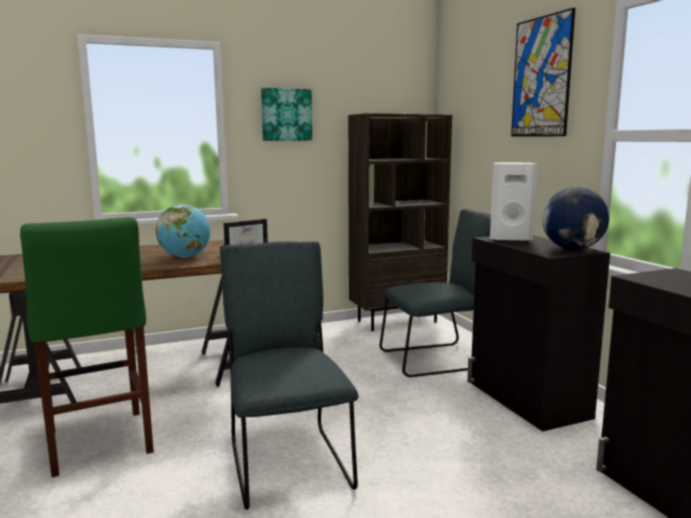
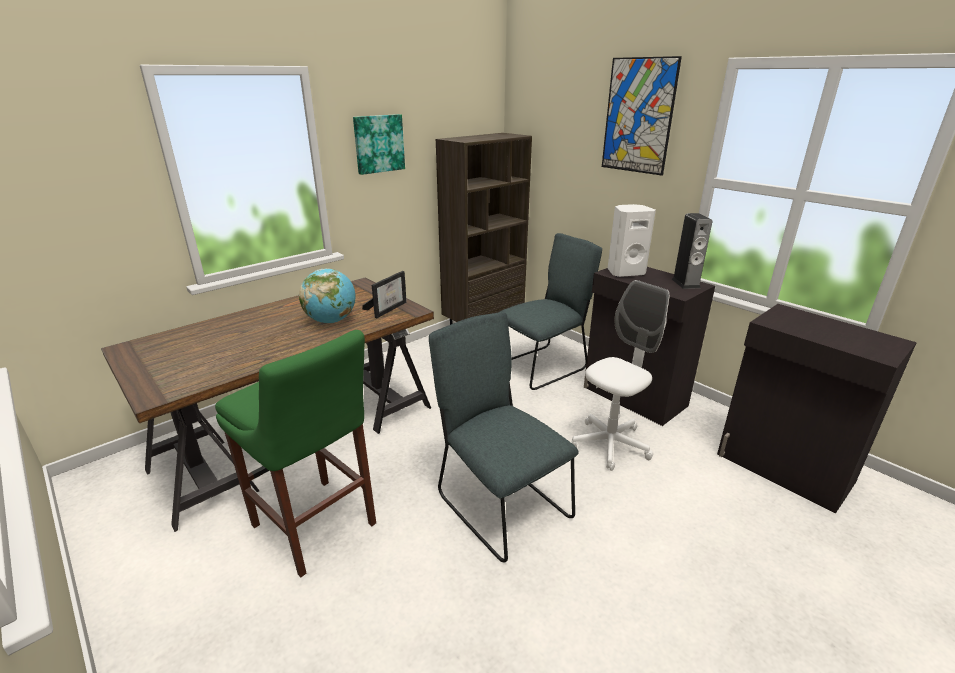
camera: 20 degrees left, 15 degrees up
(460, 436) = (610, 444): none -> white office chair
(572, 249) = (685, 283): globe -> speaker

